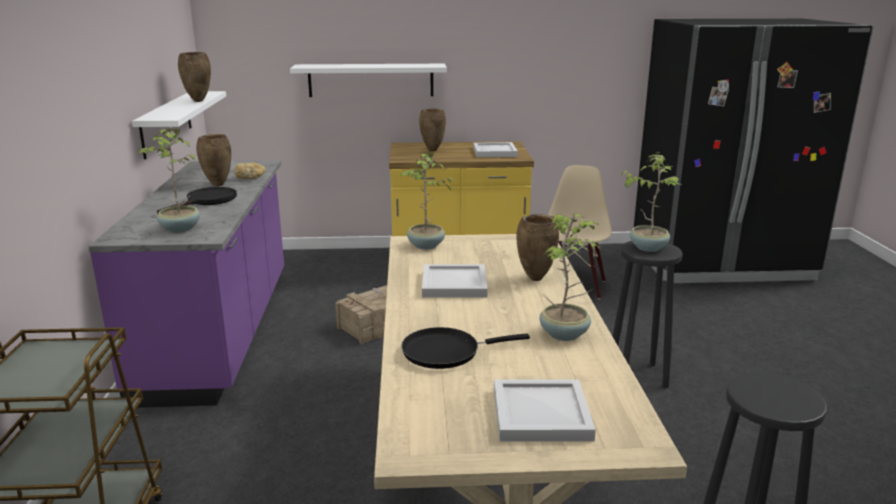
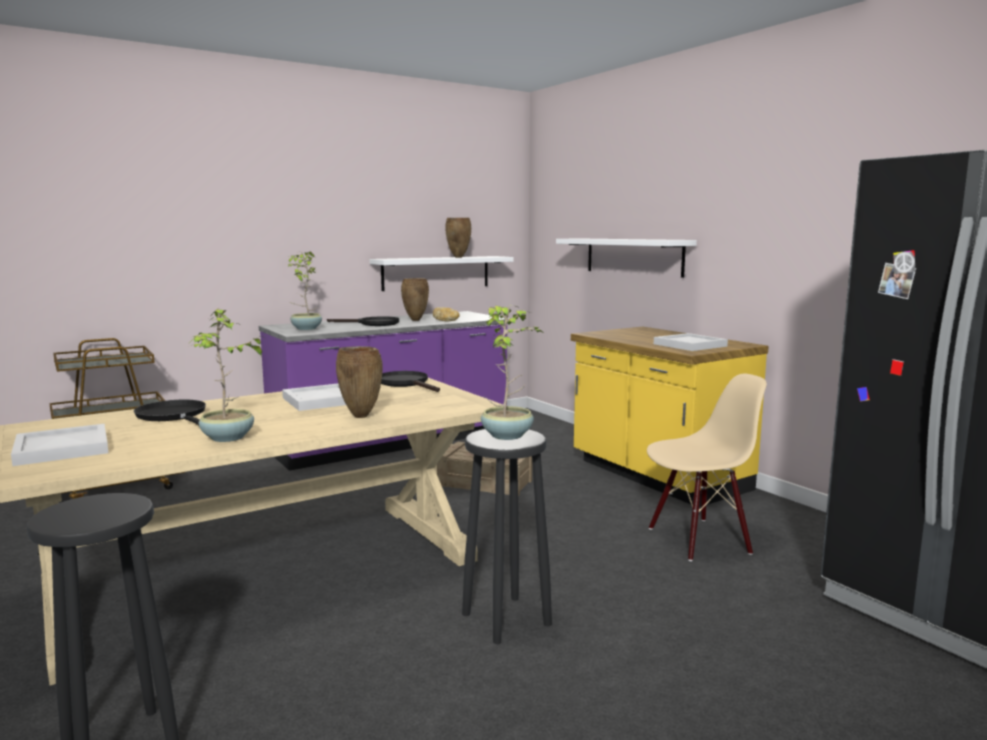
camera: 60 degrees right, 10 degrees down
(425, 246) = (406, 383): potted plant -> black frying pan
(432, 150) = (644, 334): brown vase -> none

